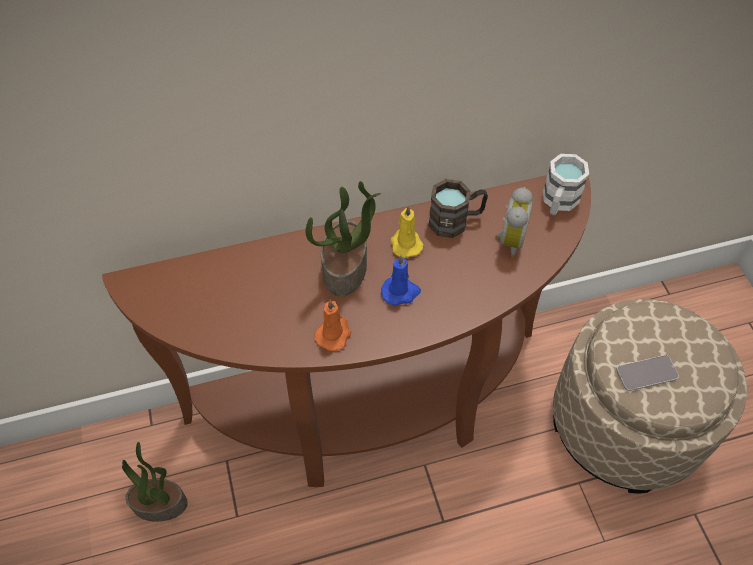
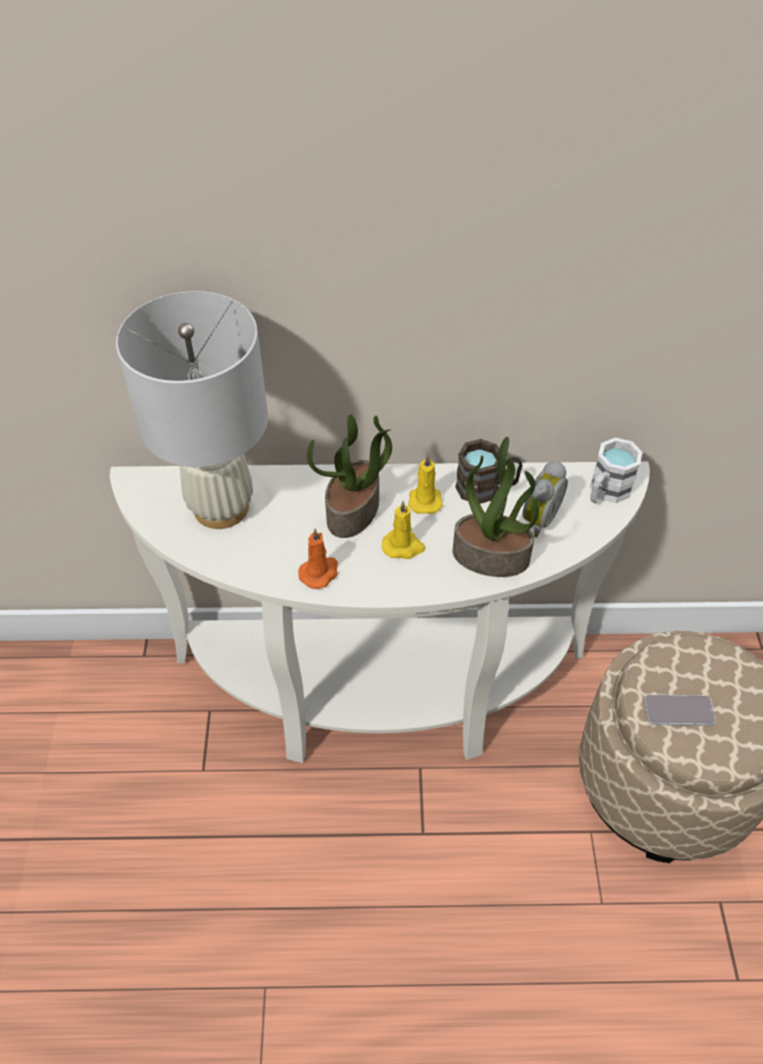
camera: 15 degrees right, 5 degrees down
(161, 503) = (129, 737): potted plant -> potted plant (492, 556)
(221, 291) = (221, 507): none -> white table lamp
(373, 411) = (381, 698): brown console table -> white console table
(401, 292) = (403, 546): blue candle -> yellow candle

